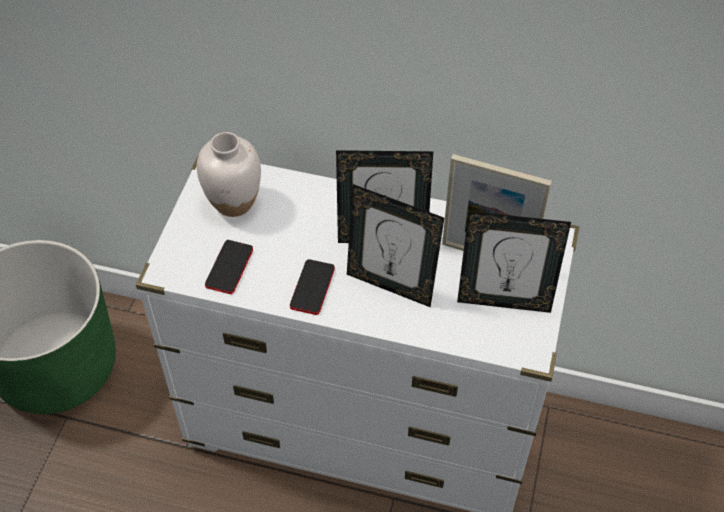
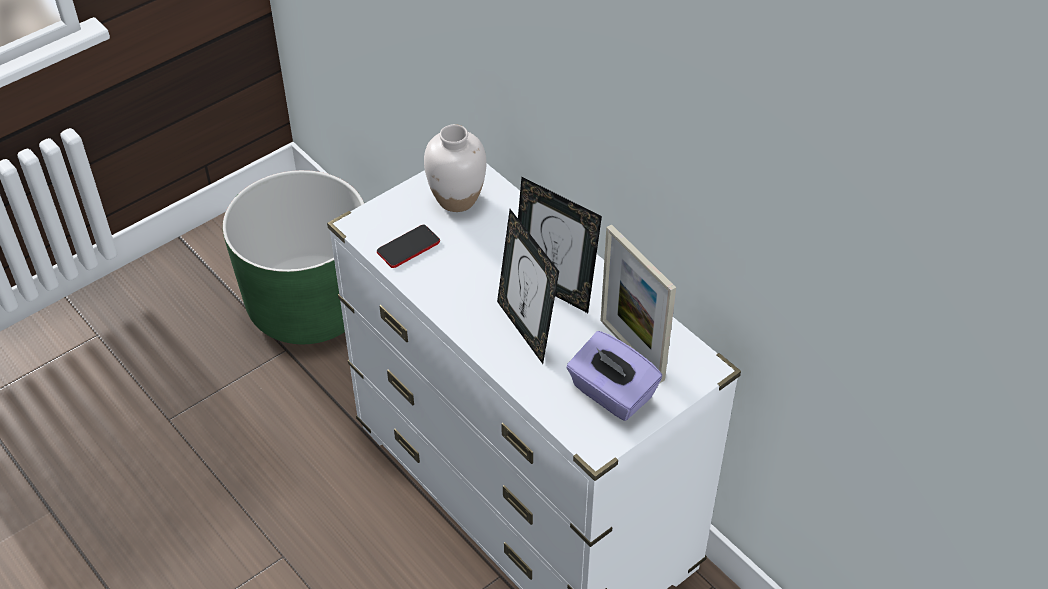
camera: 35 degrees right, 5 degrees down
(312, 287) = (459, 297): phone -> none
(504, 301) = (611, 394): picture frame -> purple tissue box

